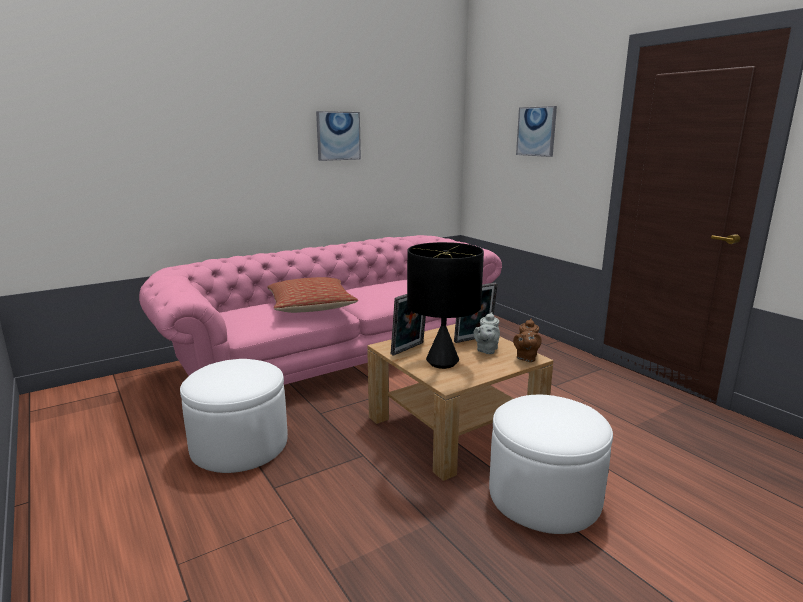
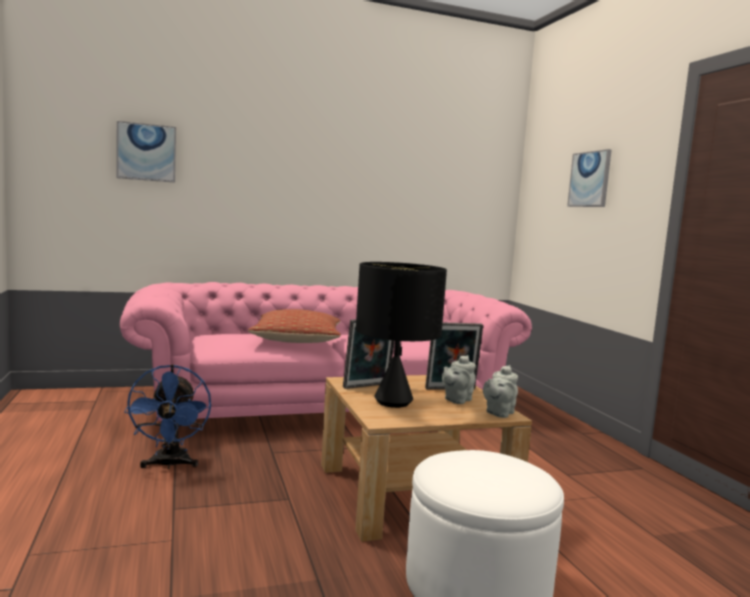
camera: 15 degrees right, 10 degrees down
(239, 445) = (169, 465): white ottoman -> blue fan
(338, 136) = (369, 174): picture -> picture (146, 152)
(526, 358) = (498, 413): brown teapot -> grey teapot

